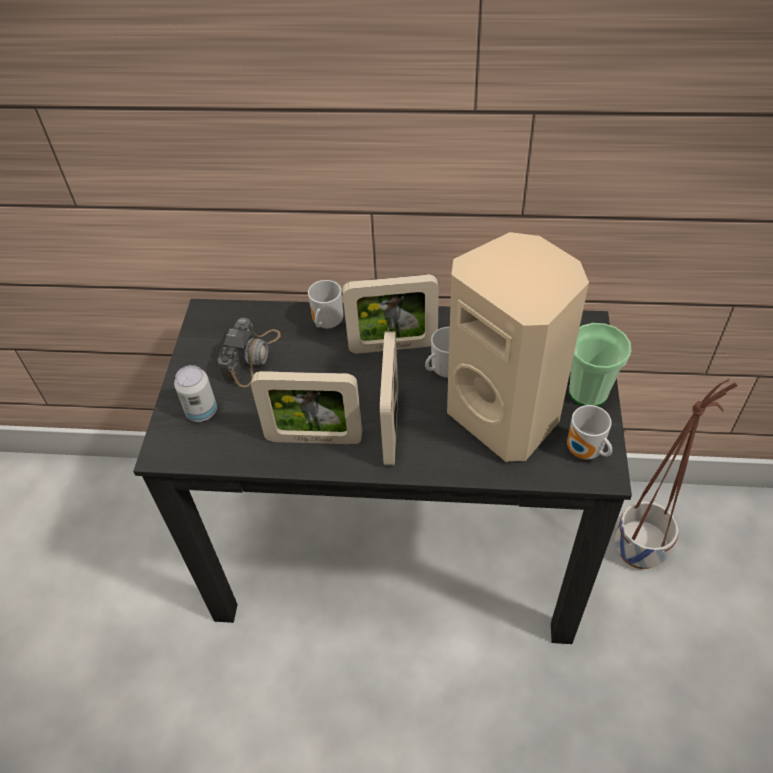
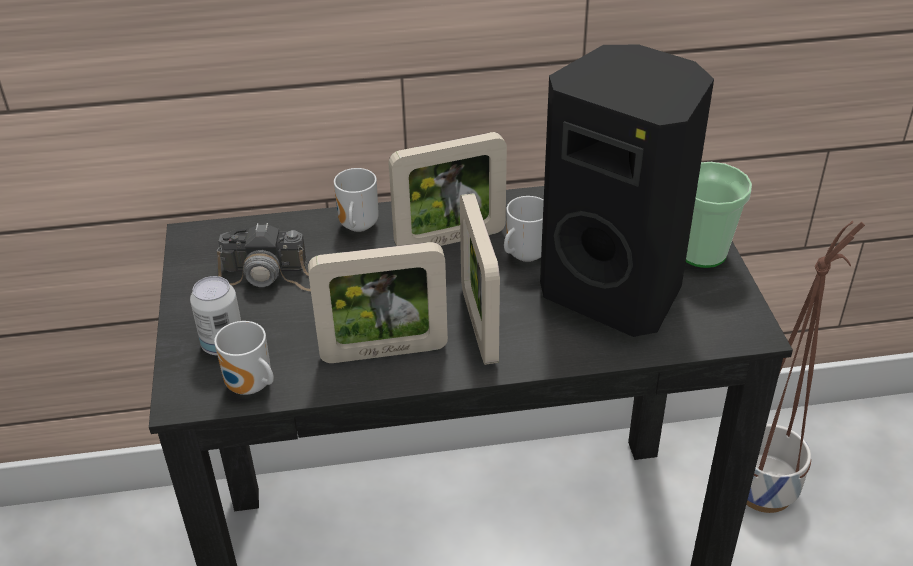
camera: 15 degrees left, 10 degrees down
(252, 356) = (271, 275): camera -> camera turned 90 degrees clockwise
(506, 415) = (615, 291): beige speaker -> black speaker
(584, 452) = (722, 314): mug -> mug (250, 388)

